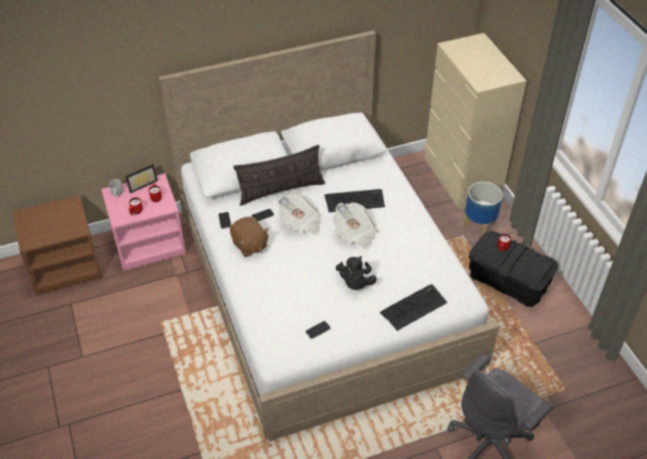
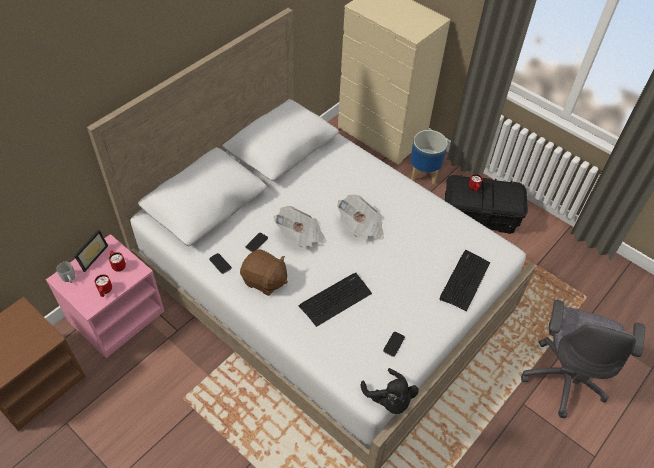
camera: 30 degrees left, 5 degrees up
(281, 190) = (257, 208): pillow -> none
(354, 201) = (337, 192): keyboard -> keyboard (335, 299)
(355, 283) = (395, 278): black plush toy -> black plush toy (389, 400)

